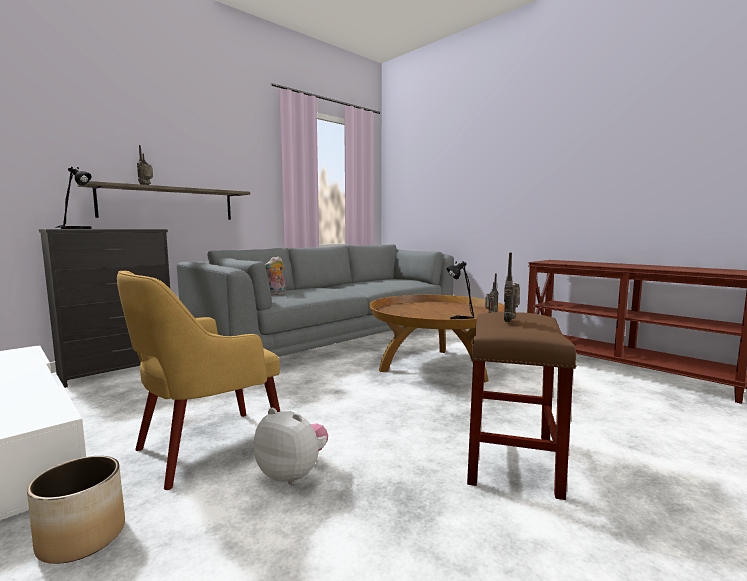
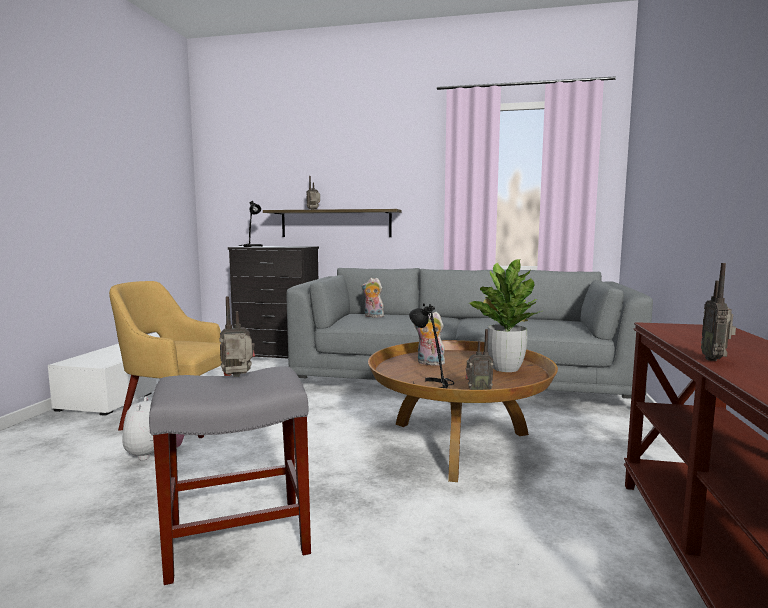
camera: 55 degrees right, 0 degrees up
(81, 538) = (64, 431): planter -> none
(410, 313) = (429, 363): none -> plush toy
(447, 306) = (505, 368): none -> potted plant
(512, 460) = (235, 539): brown stool -> grey stool
(622, 266) = (715, 359): none -> radio

